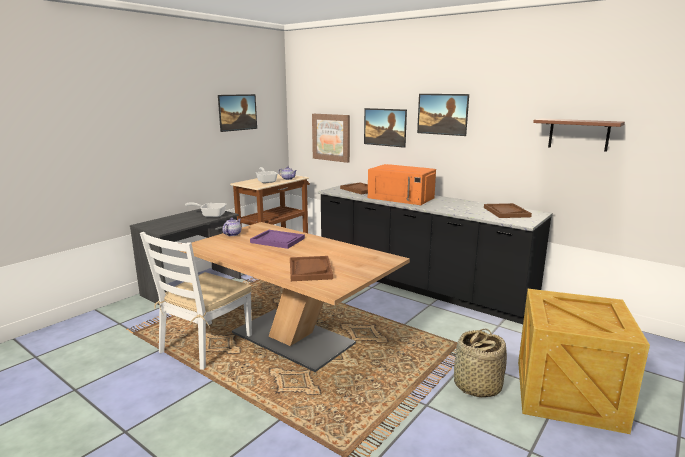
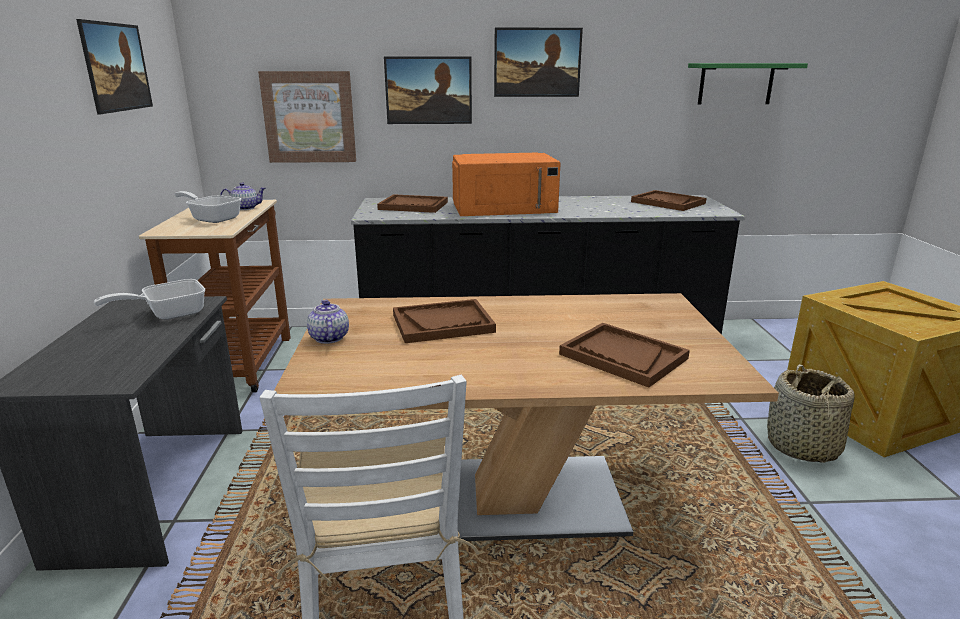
camera: 40 degrees left, 5 degrees up
(278, 240) = (443, 323): purple tray -> brown tray
(578, 134) = (736, 84): brown shelf -> green shelf

